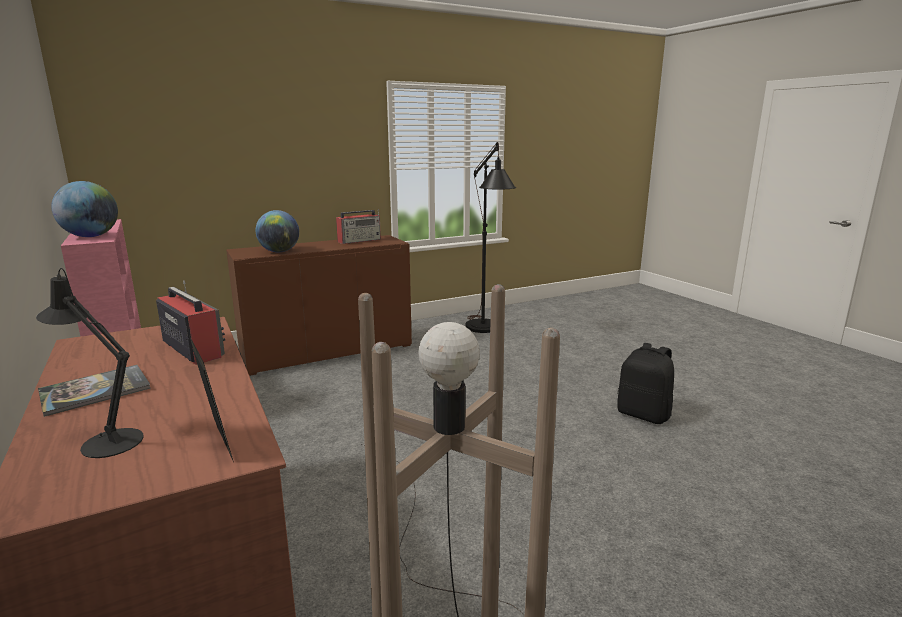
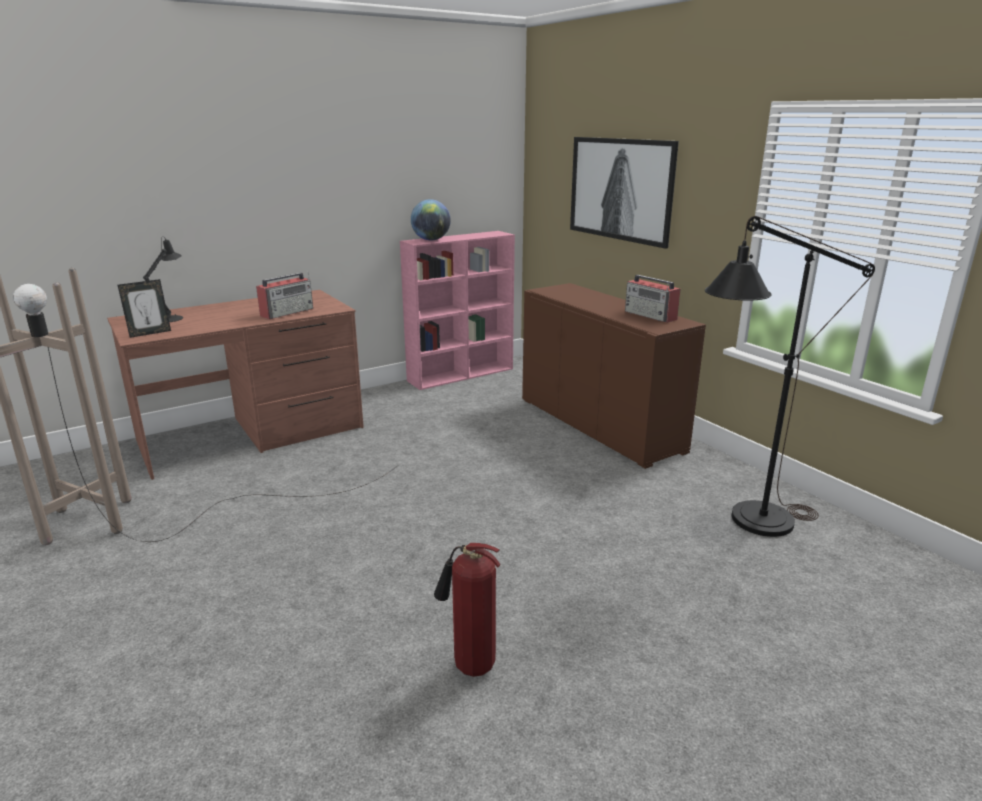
camera: 85 degrees right, 5 degrees up
(95, 391) = (234, 307): book -> none
(251, 152) = (621, 189): none -> picture
(279, 252) = (567, 297): globe -> none
(643, 414) = (469, 665): black backpack -> fire extinguisher

